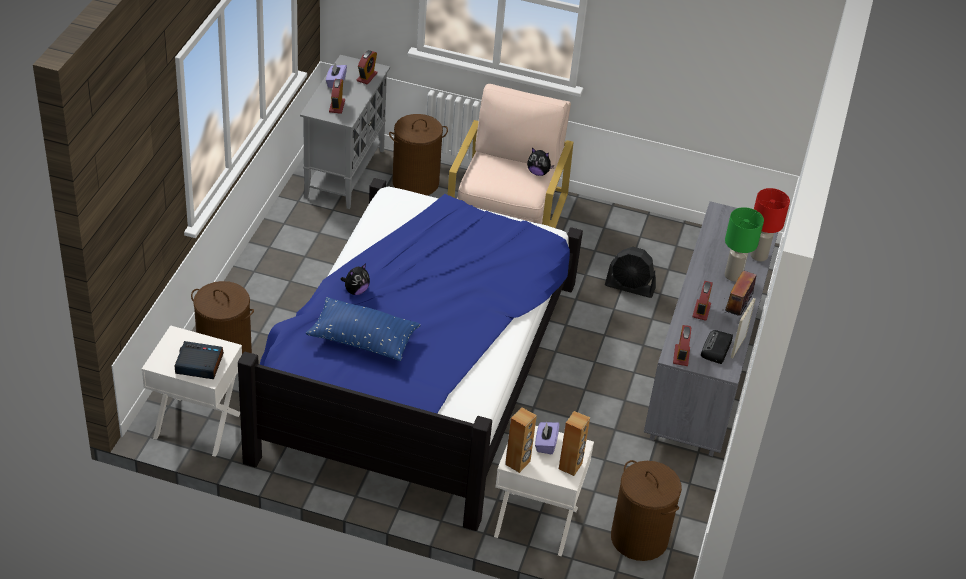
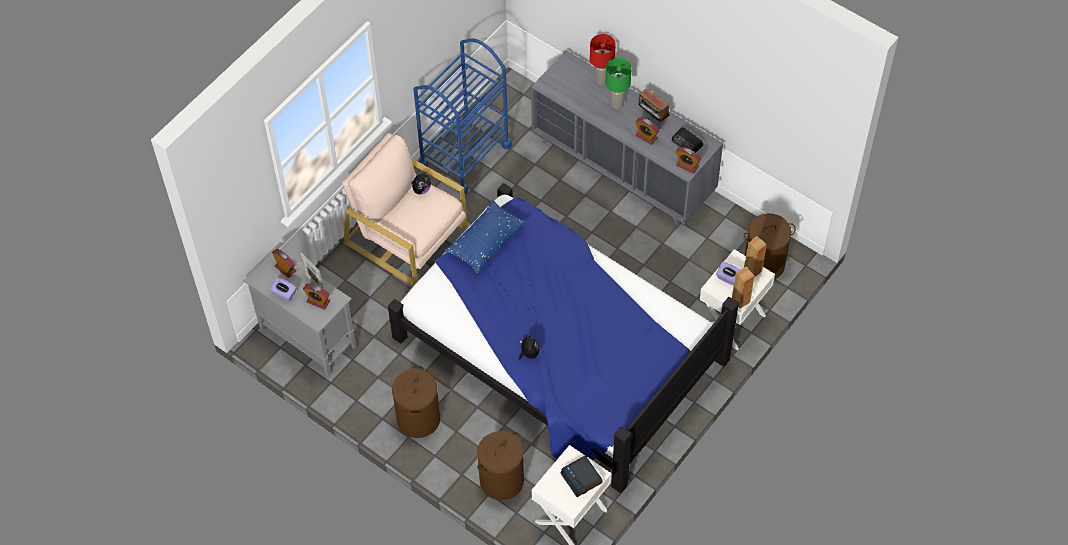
camera: 65 degrees left, 15 degrees up
(198, 364) = (582, 478): alarm clock -> alarm clock turned 60 degrees counterclockwise
(362, 339) = (584, 363): blue pillow -> blue pillow (485, 242)
(415, 183) = (341, 289): brown laundry basket -> brown laundry basket (418, 419)
(630, 287) = (520, 181): black fan -> none
(636, 236) = (464, 155): none -> blue cart
(738, 346) = (688, 129): picture frame -> picture frame (314, 283)

